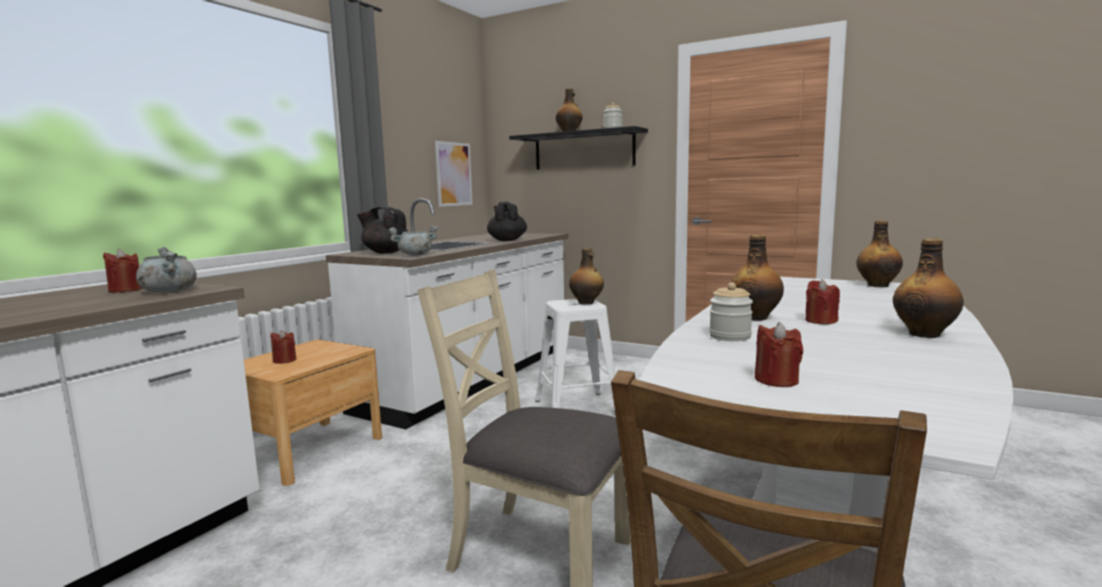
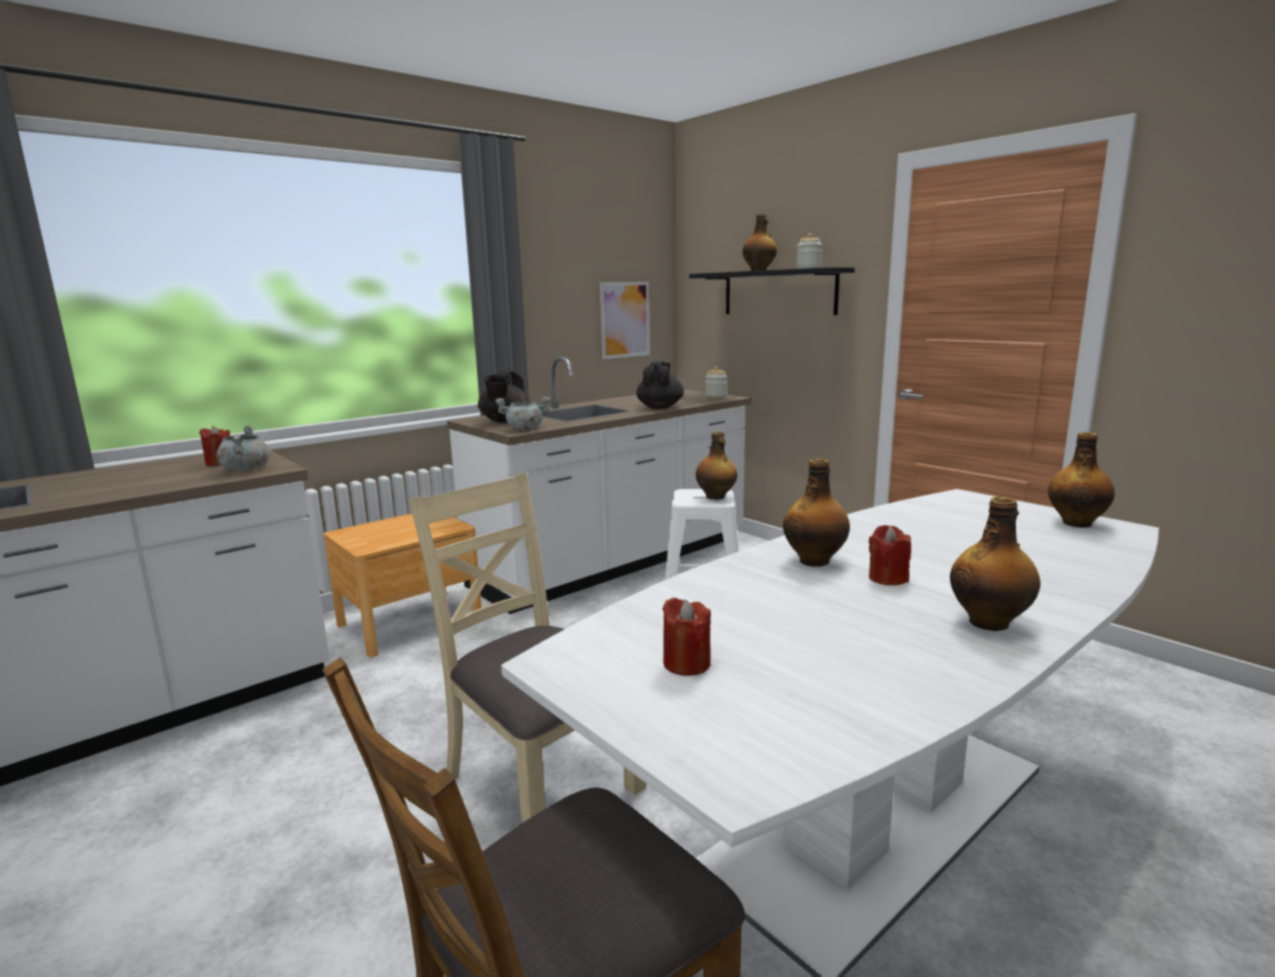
camera: 20 degrees right, 5 degrees up
(284, 360) = (384, 532): red candle -> none
(385, 252) = (505, 421): black teapot -> black teapot turned 120 degrees counterclockwise
(730, 336) = (737, 588): jar -> jar (716, 396)

